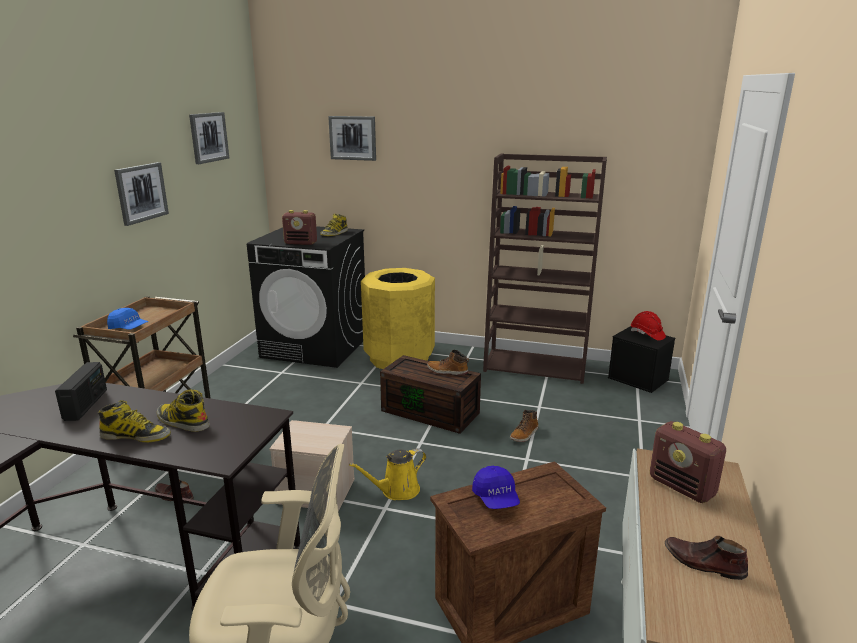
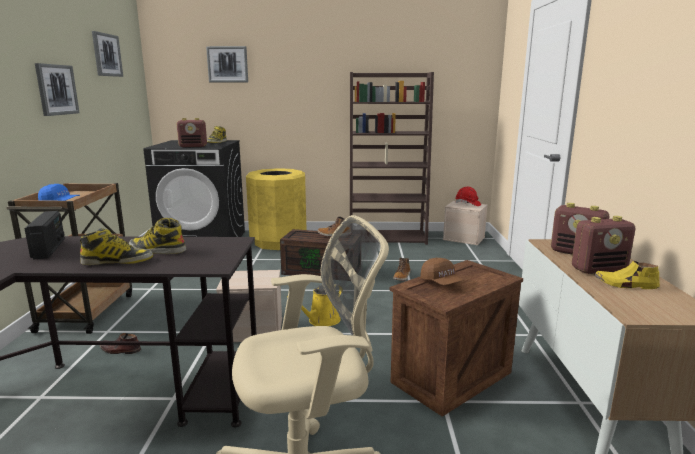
camera: 15 degrees left, 5 degrees down
(496, 498) = (441, 282): blue cap -> brown cap
(639, 379) = (464, 238): black storage box -> beige storage box
(689, 526) = (599, 269): none -> radio
(703, 563) = (625, 285): brown shoe -> yellow shoe

